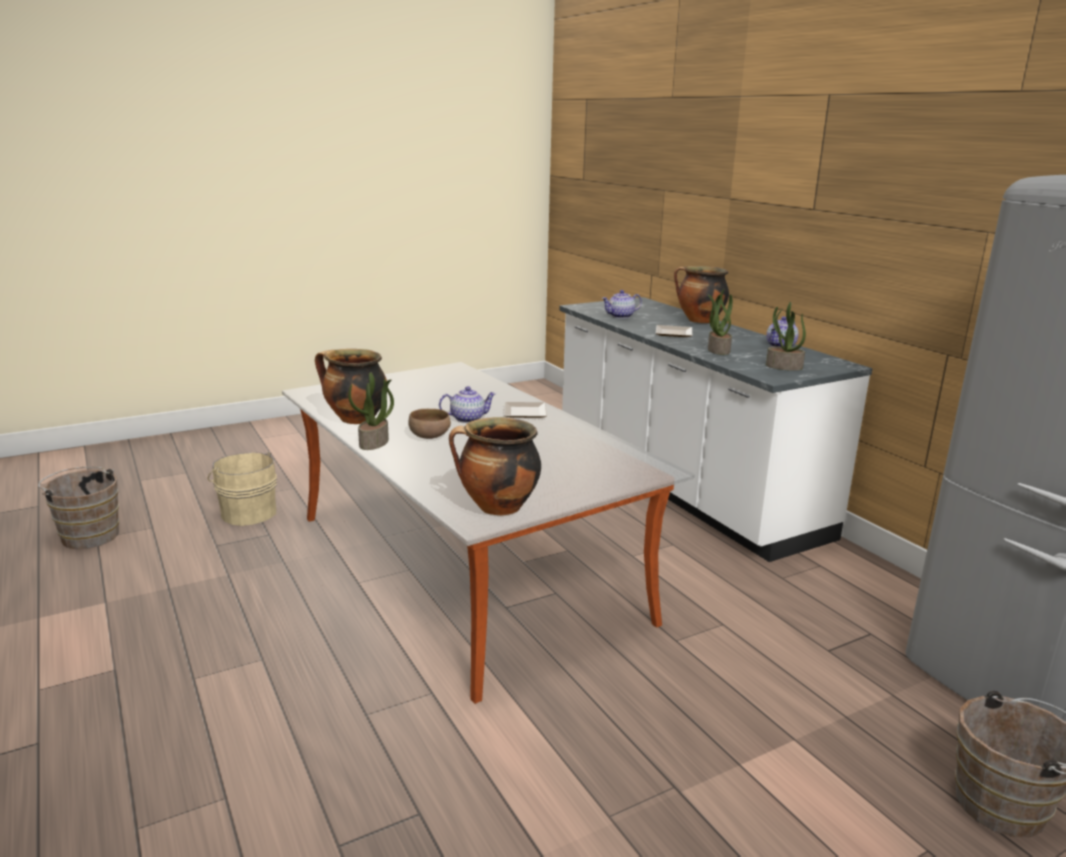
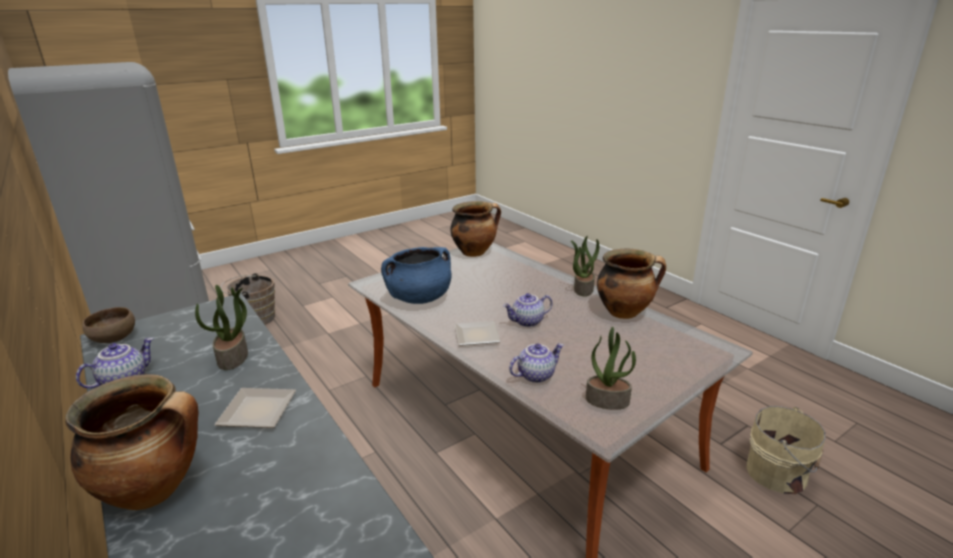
camera: 175 degrees right, 5 degrees up
(88, 535) = (870, 425): brown bucket -> none
(430, 436) = (546, 299): brown bowl -> brown bowl (113, 338)
(588, 447) = (419, 298): none -> blue cooking pot
(621, 316) = (316, 496): teapot -> teapot (535, 375)
(783, 367) = (191, 325): potted plant -> potted plant (608, 400)

